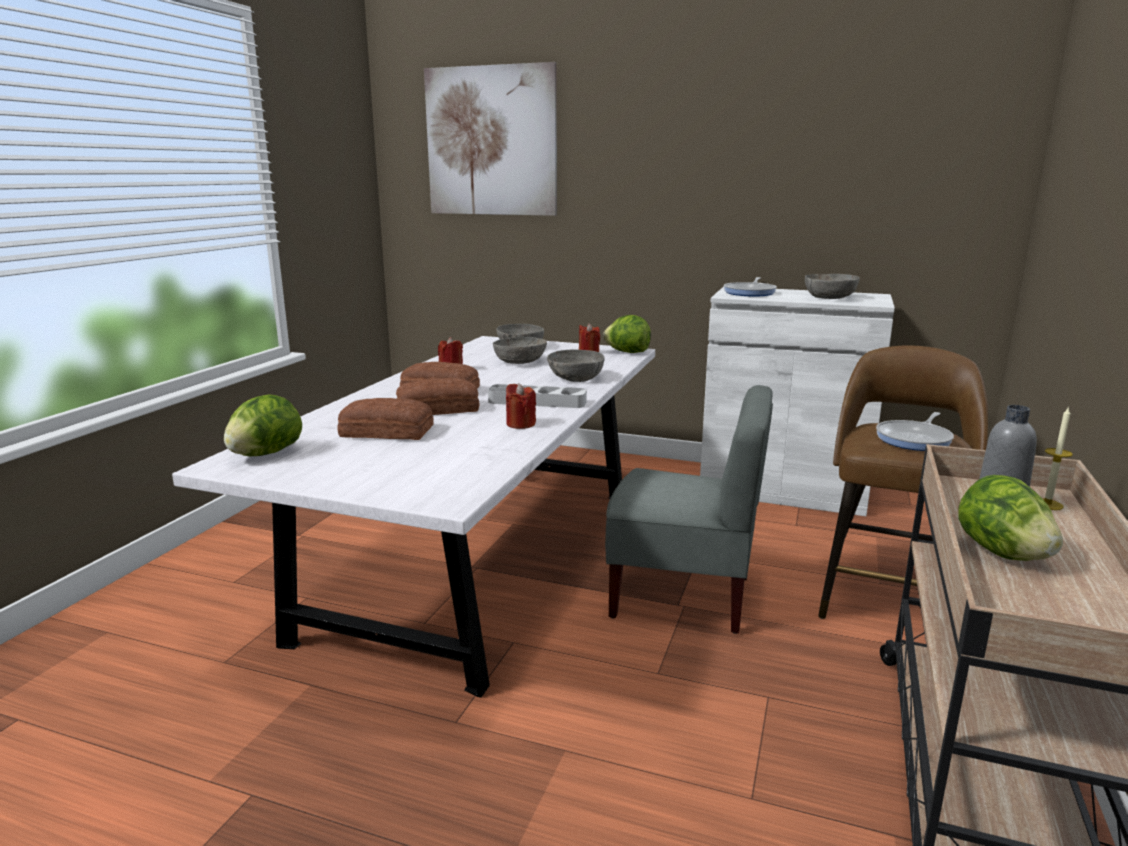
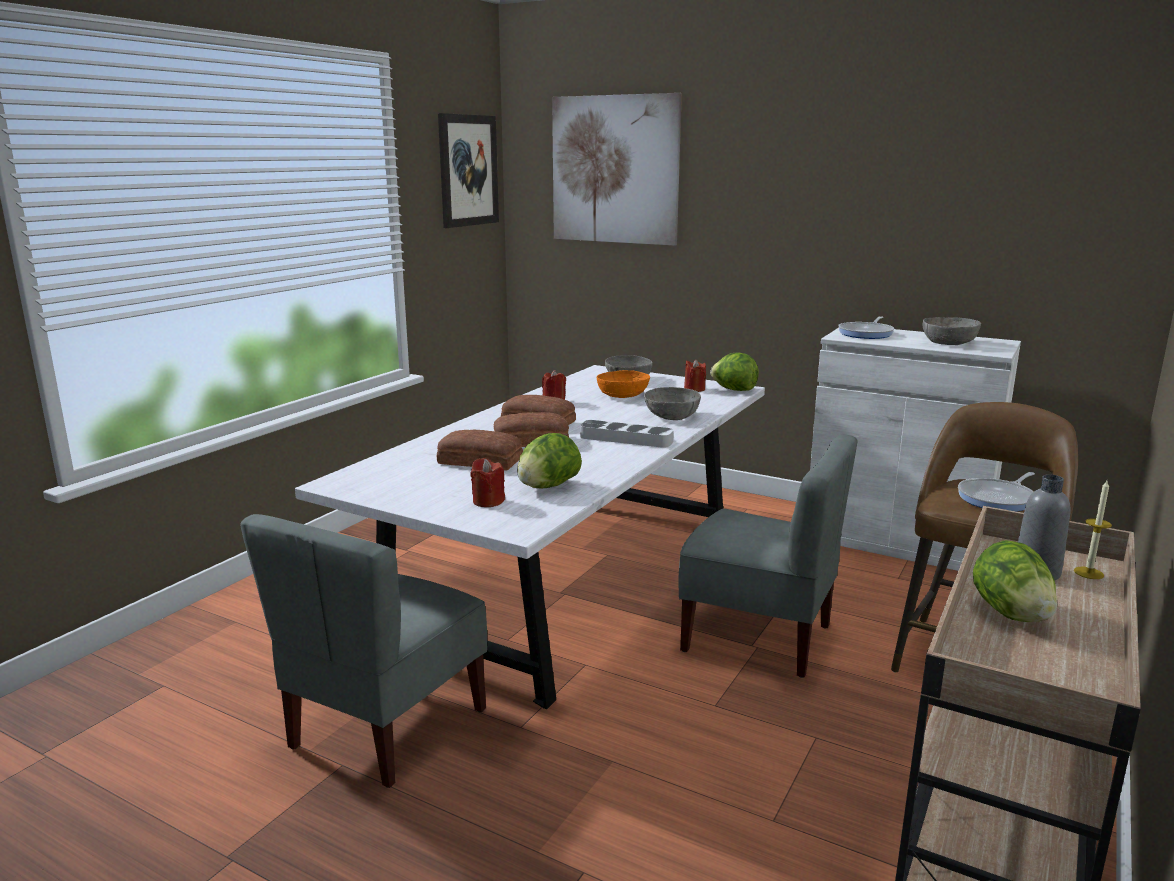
camera: 10 degrees right, 0 degrees up
(265, 454) = (372, 475): lettuce -> lettuce (548, 486)
(300, 741) = (386, 728): none -> grey chair
(340, 142) = (468, 170): none -> picture
(520, 362) = (623, 395): grey bowl -> orange bowl
(520, 424) = (603, 460): red candle -> red candle (488, 501)

